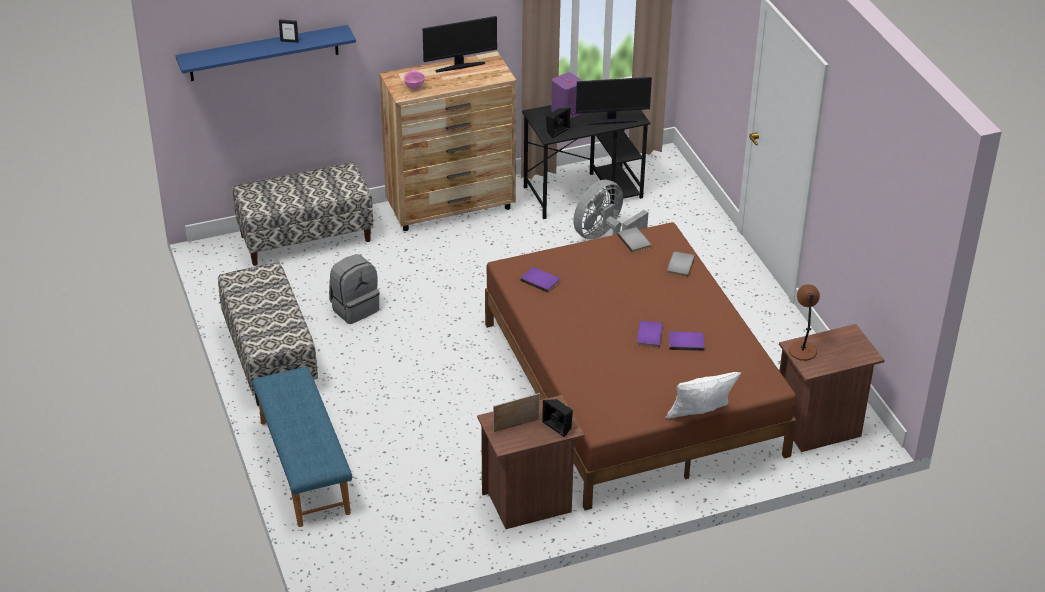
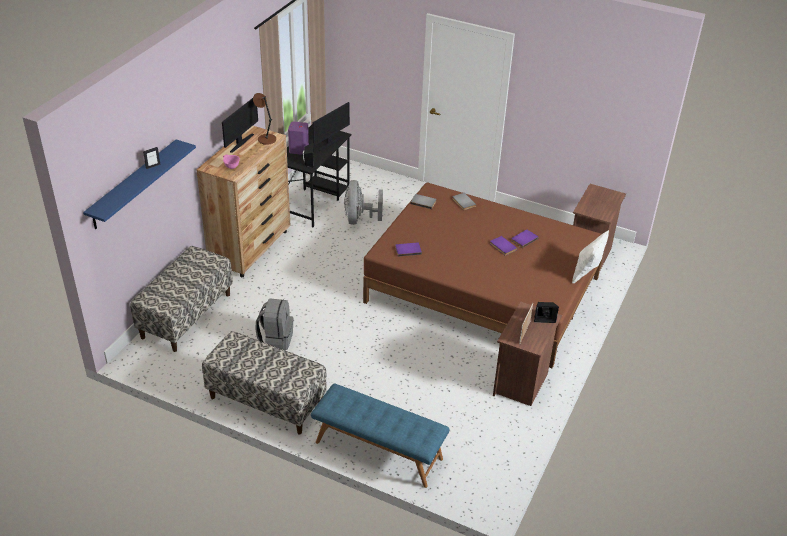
camera: 45 degrees left, 0 degrees up
(802, 350) = (588, 209): brown table lamp -> brown table lamp (266, 139)

